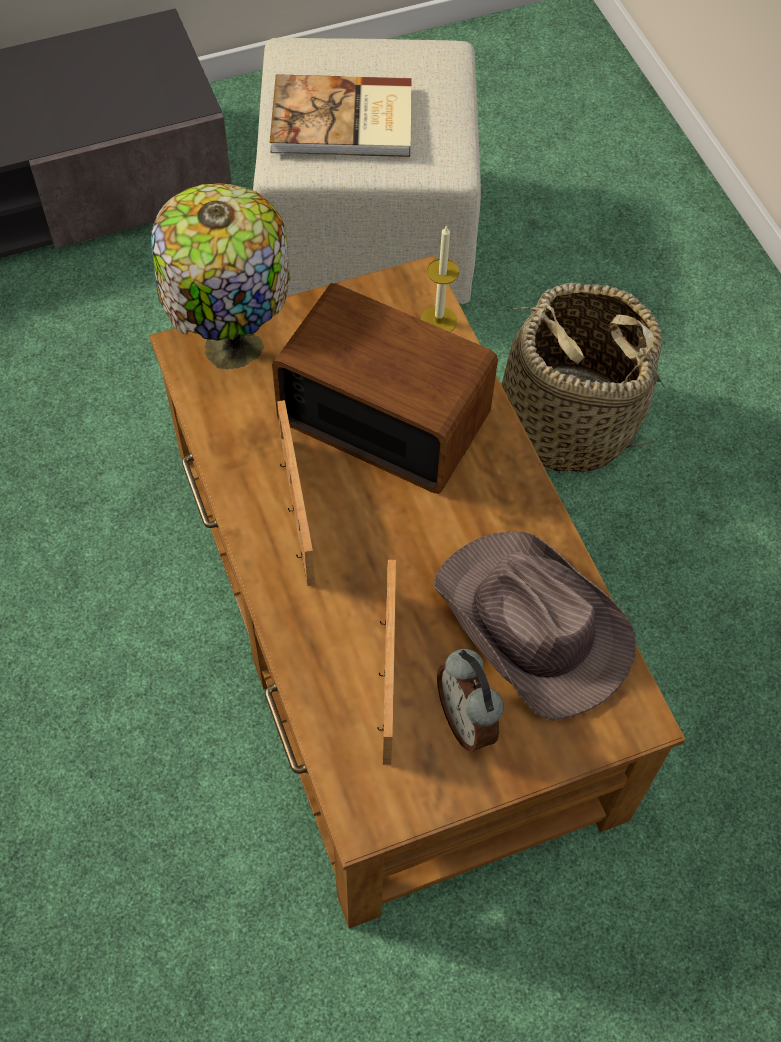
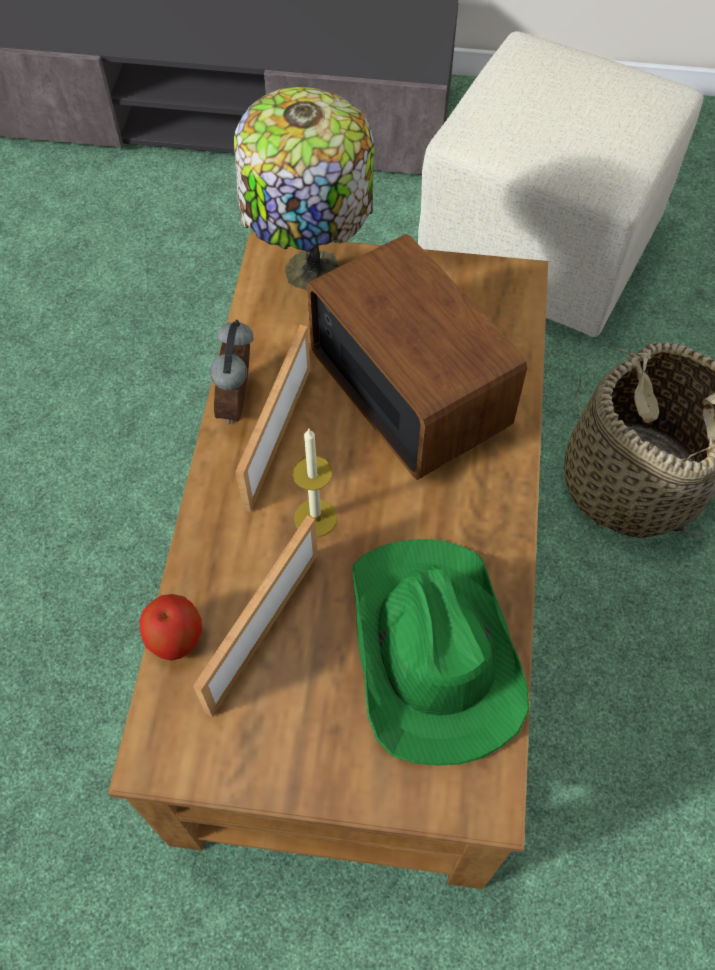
camera: 30 degrees right, 0 degrees up
(319, 719) = (175, 639): none -> apple
(343, 122) = (536, 118): book -> none
(439, 320) = (516, 321): candle -> candle (315, 518)
(467, 720) = (311, 711): alarm clock -> alarm clock (239, 402)
(532, 626) = (431, 651): brown hat -> green hat

